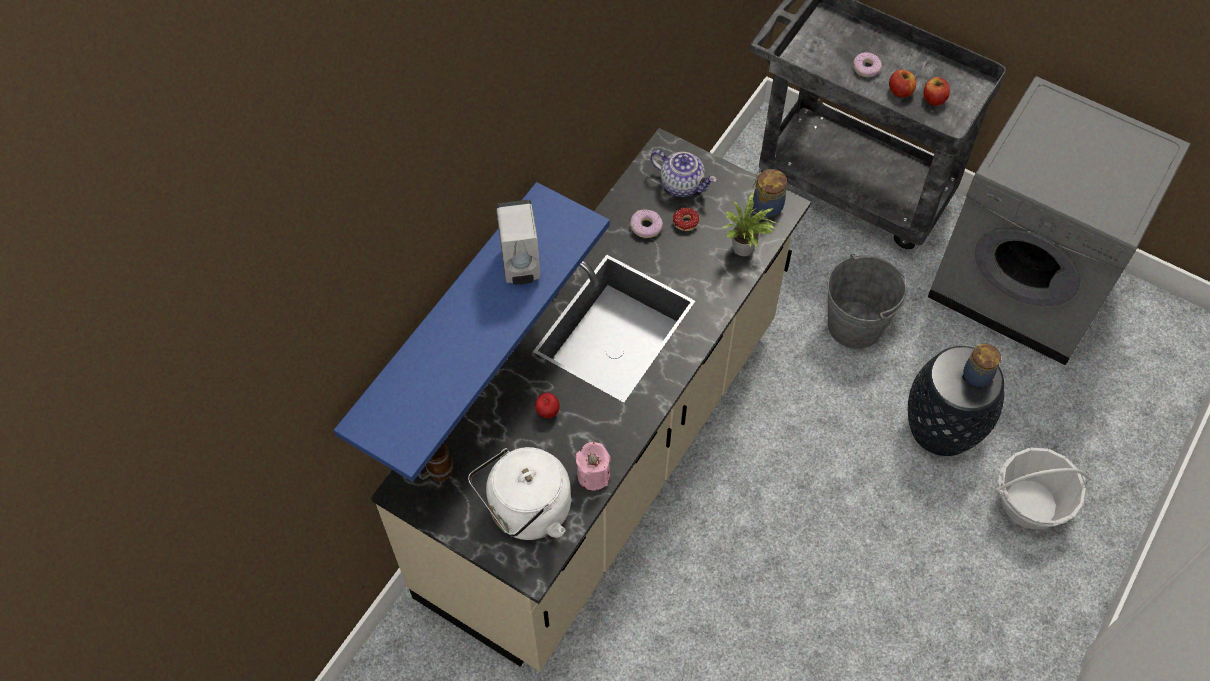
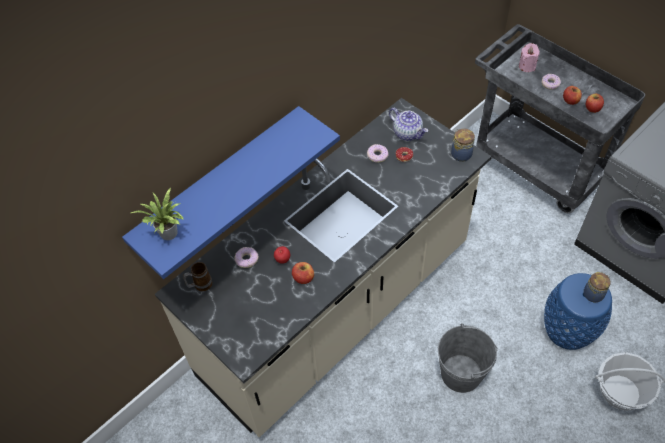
camera: 15 degrees right, 5 degrees down
(494, 420) = (246, 259): none -> donut
(521, 267) = (273, 155): white soap dispenser -> none
(526, 512) = (251, 321): white kettle -> none
(585, 433) = (303, 278): none -> apple
(593, 475) = (301, 305): pink candle -> pink candle (527, 66)
(745, 249) = (439, 179): potted plant -> potted plant (169, 235)
(855, 325) = (521, 254): grey bucket -> grey bucket (461, 373)
(942, 427) = (567, 329): black stool -> blue stool

